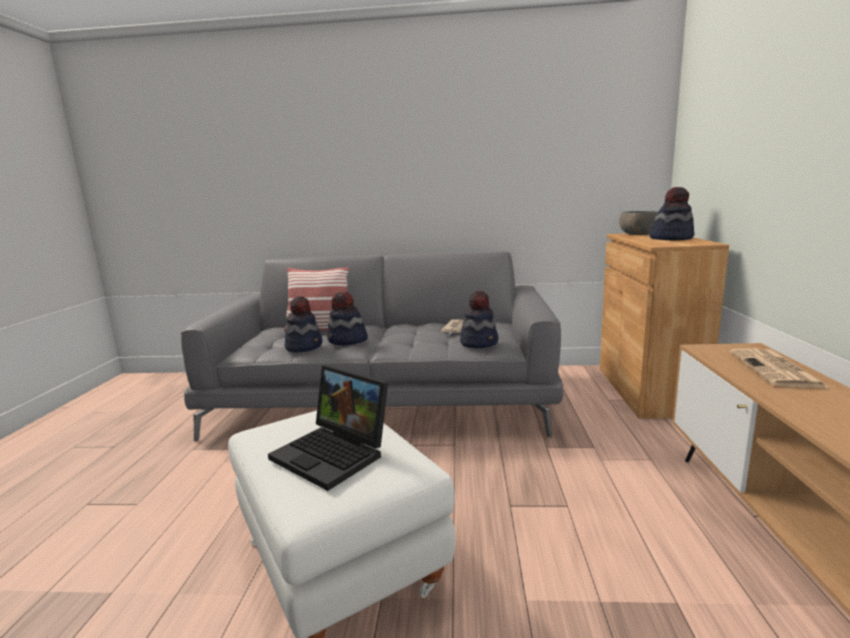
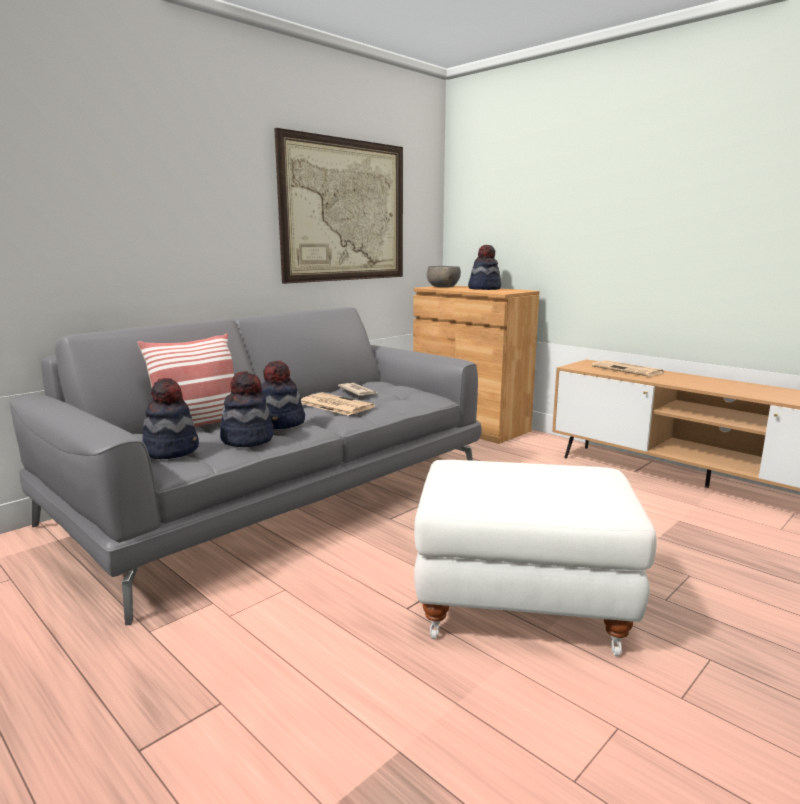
camera: 50 degrees left, 0 degrees up
(335, 454) = (551, 482): laptop -> none
(412, 335) = (334, 405): none -> newspaper
(479, 342) = (410, 397): hat -> hat (171, 450)
(525, 161) = (344, 211): none -> picture

